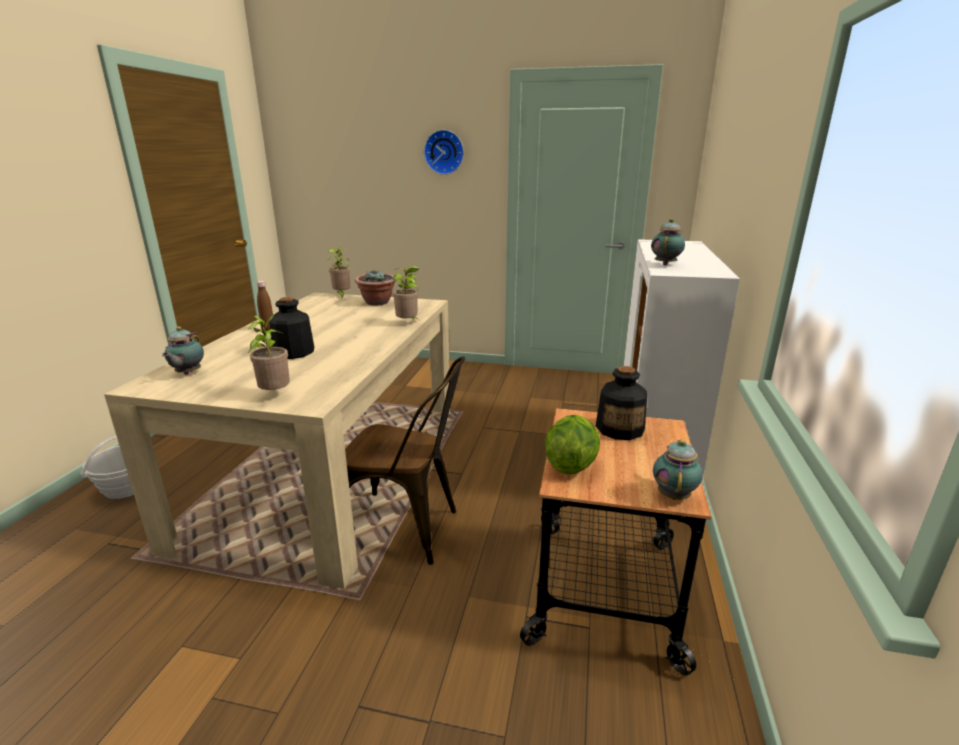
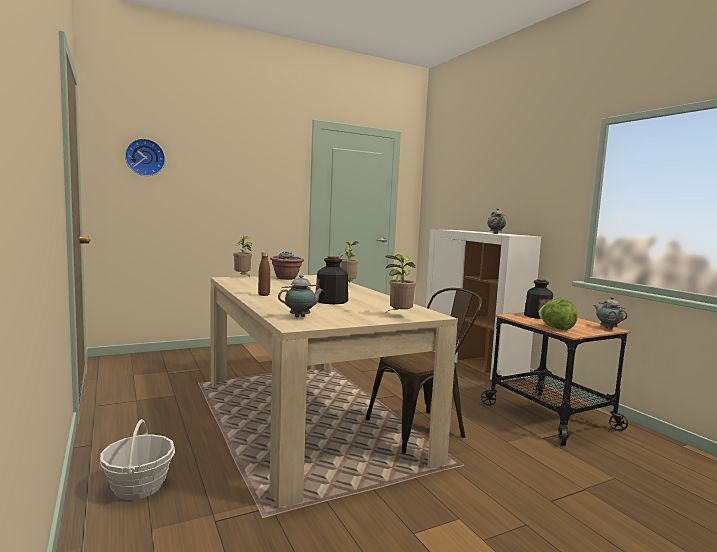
camera: 40 degrees left, 15 degrees down
(187, 373) = (301, 317): teapot -> teapot turned 90 degrees counterclockwise
(444, 152) = (263, 170): wall clock -> wall clock (145, 157)

